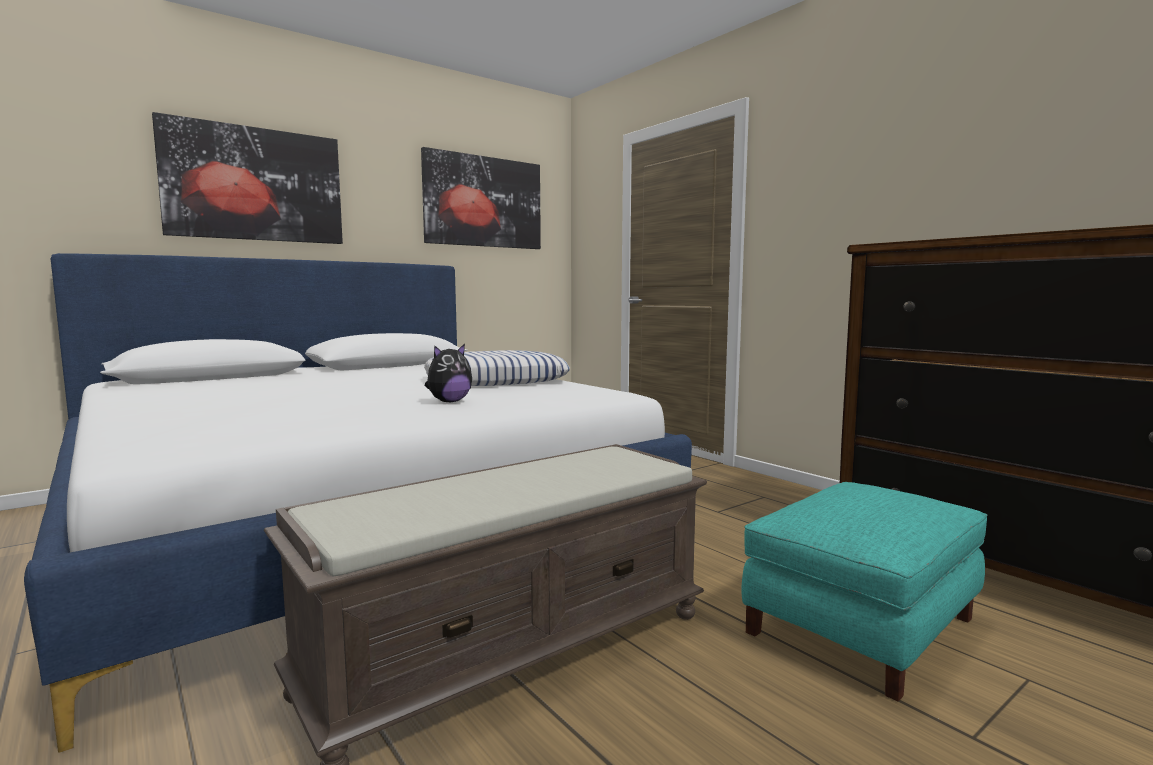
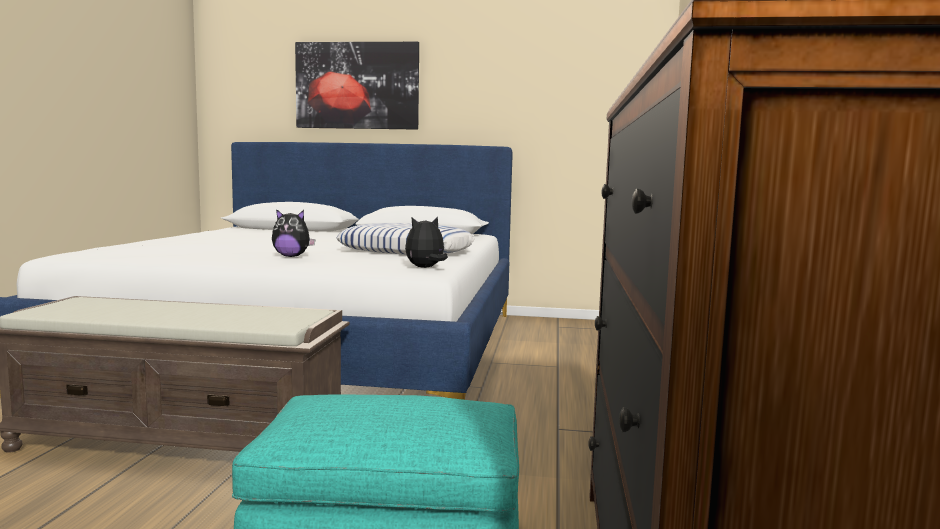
camera: 45 degrees right, 0 degrees up
(483, 202) = (559, 82): picture -> none
(608, 391) = (425, 268): none -> plush toy

